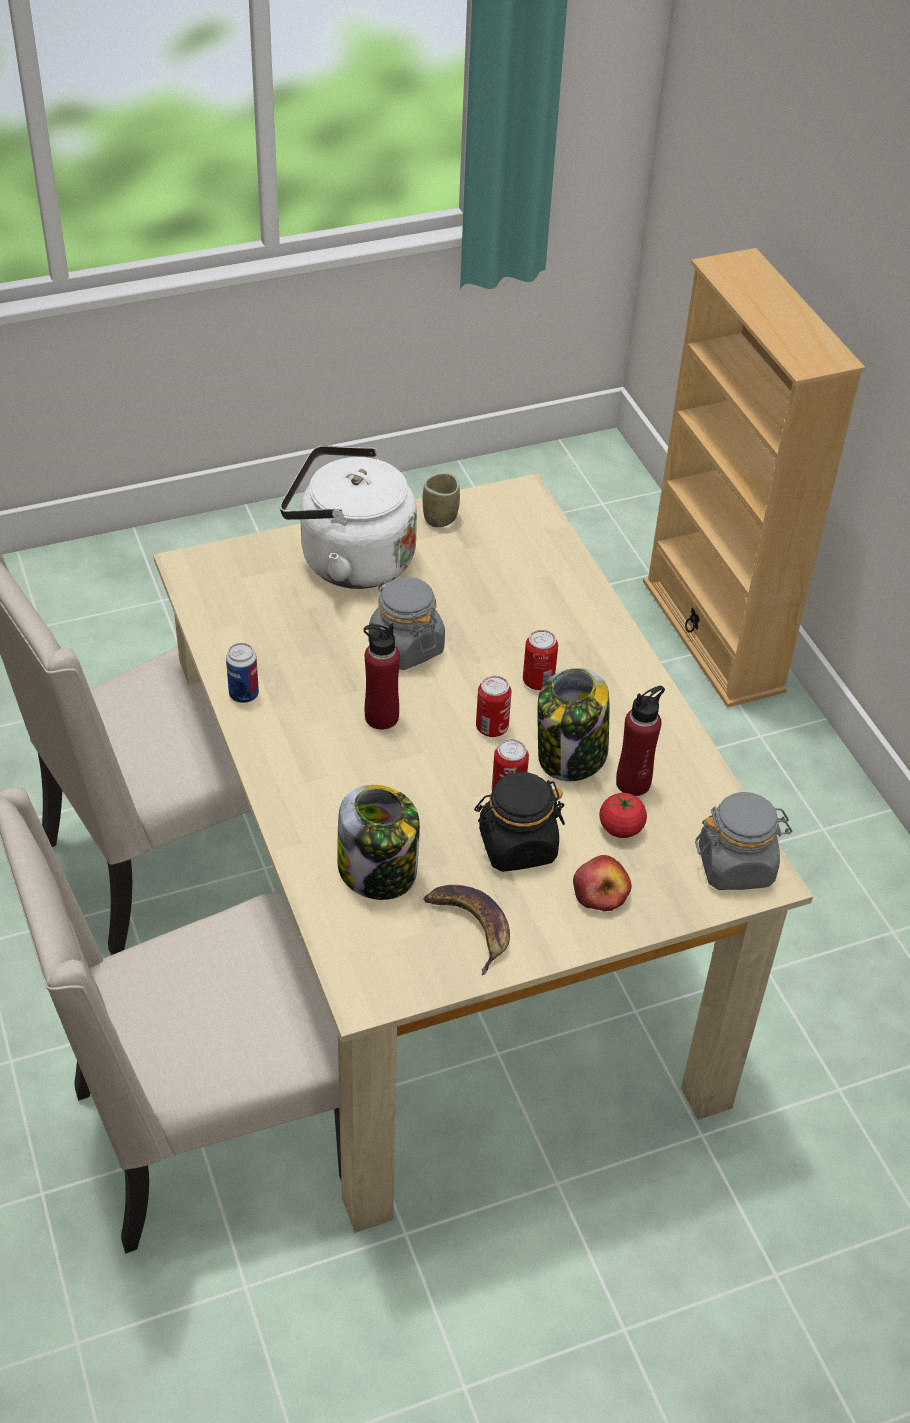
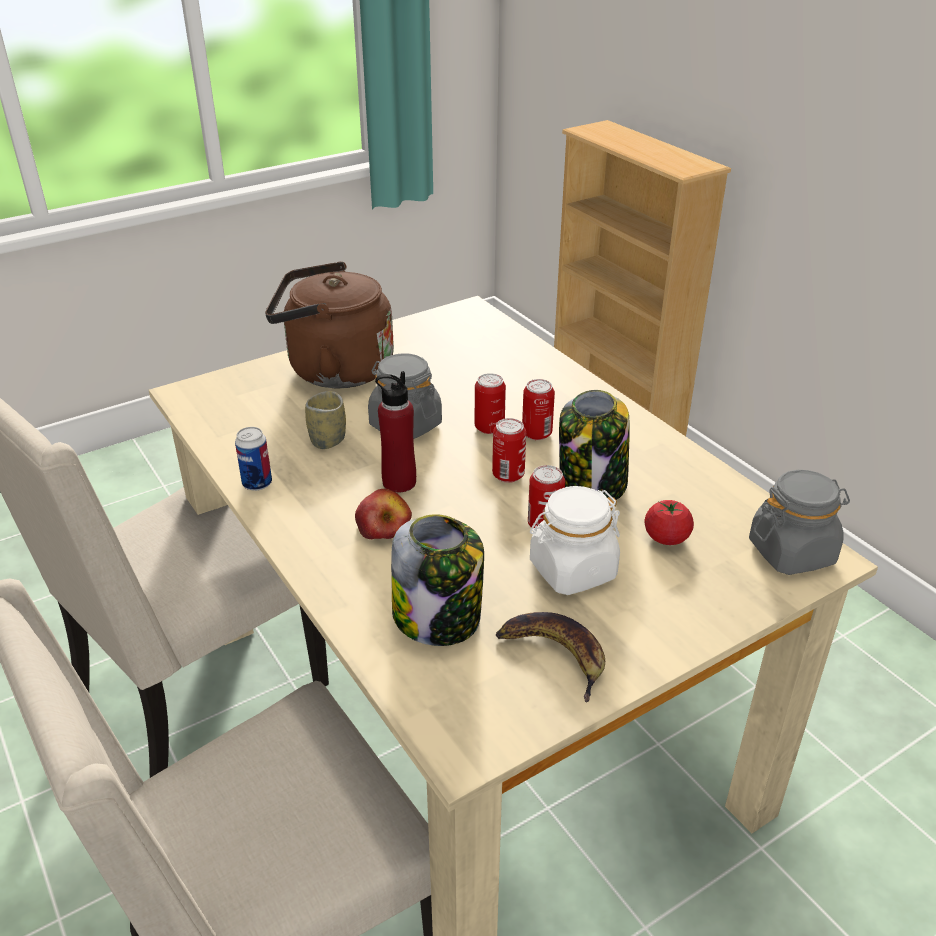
camera: 10 degrees left, 10 degrees down
(349, 560) = (334, 370): white kettle -> brown kettle
(440, 518) = (406, 332): cup -> cup (328, 440)
(491, 665) = (489, 427): none -> can
(517, 846) = (572, 570): black jar -> white jar
(600, 892) = (673, 598): apple -> apple (383, 527)
(633, 783) = (660, 499): red bottle -> none

